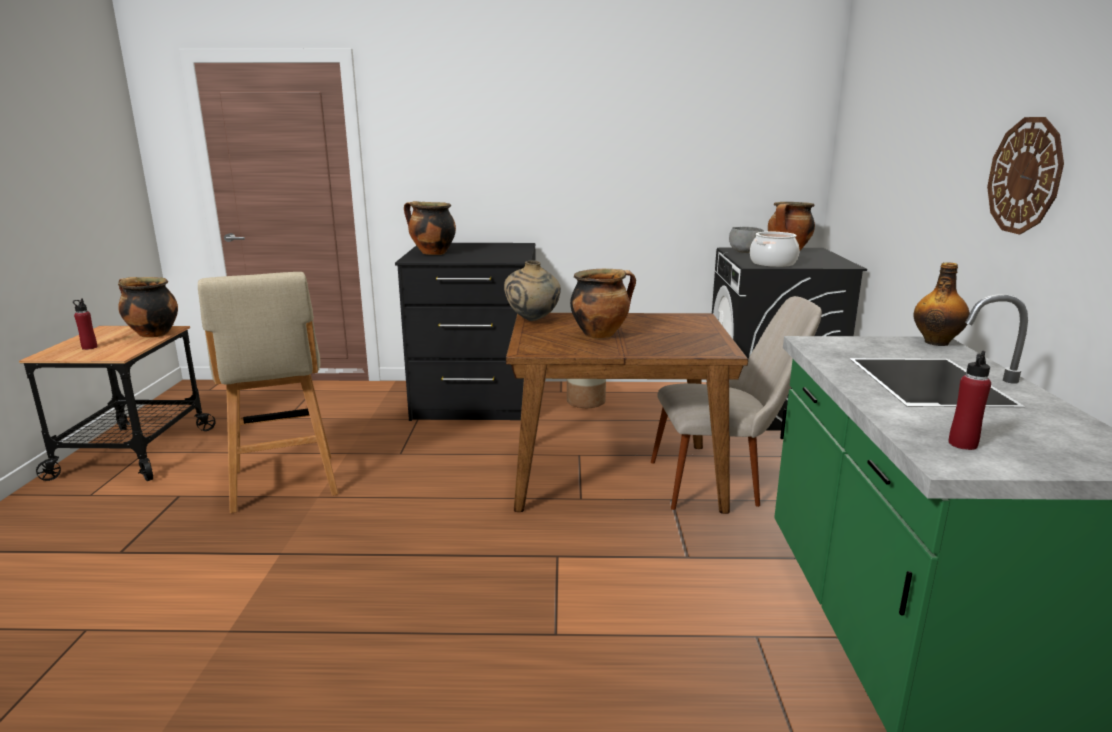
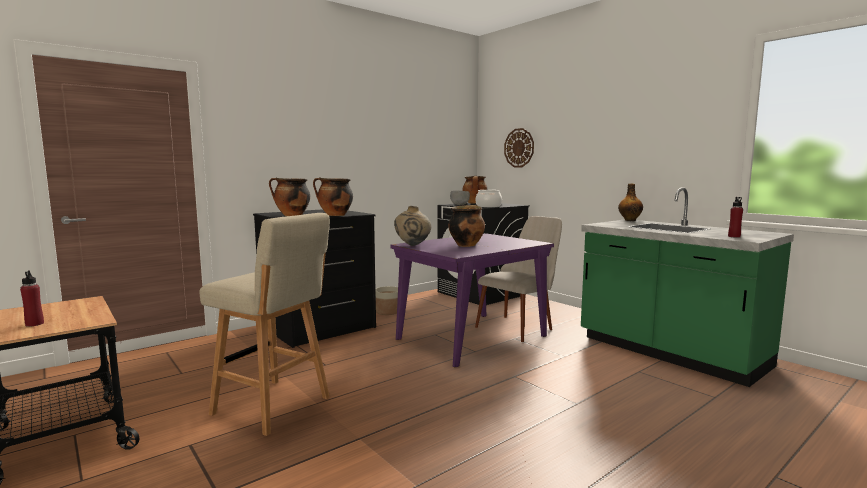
camera: 40 degrees left, 10 degrees down
(152, 334) = (80, 305): cooking pot -> cooking pot (334, 215)
(614, 476) = (471, 337): brown dining table -> purple dining table
(1025, 176) = (641, 146): wall clock -> wall clock (519, 148)

